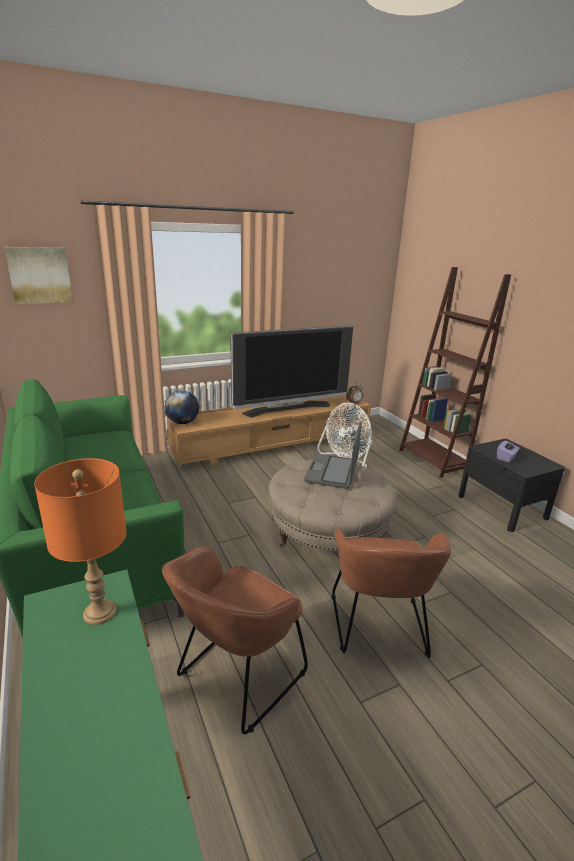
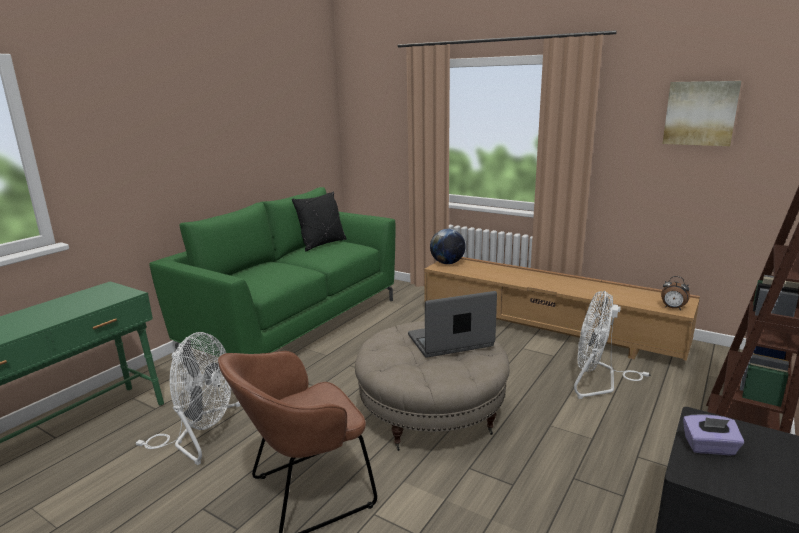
camera: 60 degrees right, 5 degrees down
(40, 275) = (374, 109): picture -> picture (700, 113)
(76, 445) = (322, 244): none -> black pillow
(100, 612) = (100, 299): orange table lamp -> none
(236, 677) = (199, 433): brown armchair -> white fan
(288, 409) = (569, 285): television -> none

